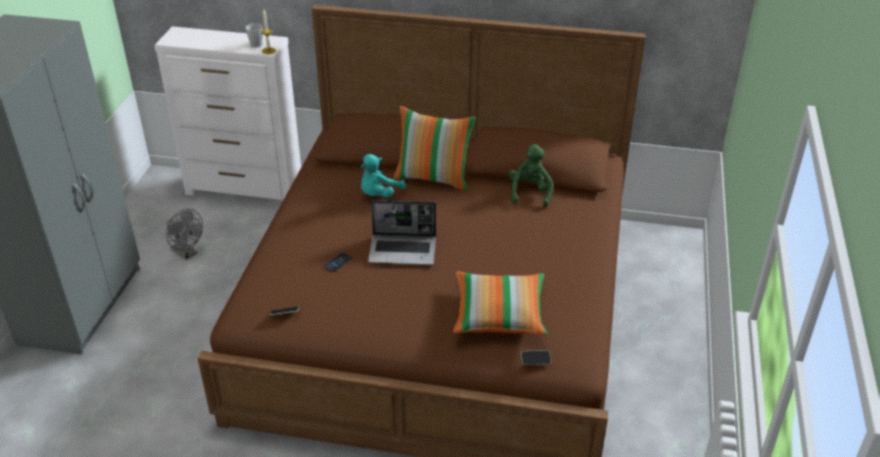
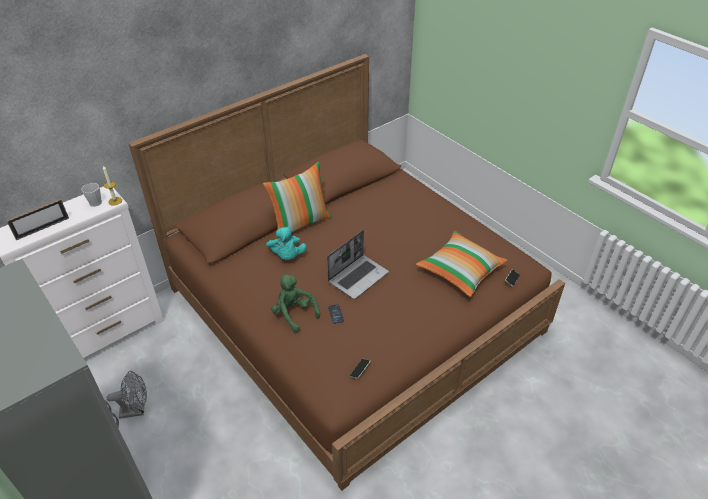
camera: 50 degrees left, 5 degrees up
(201, 42) = (42, 228): none -> picture frame
(530, 193) = (364, 194): green plush toy -> green plush toy (294, 313)

